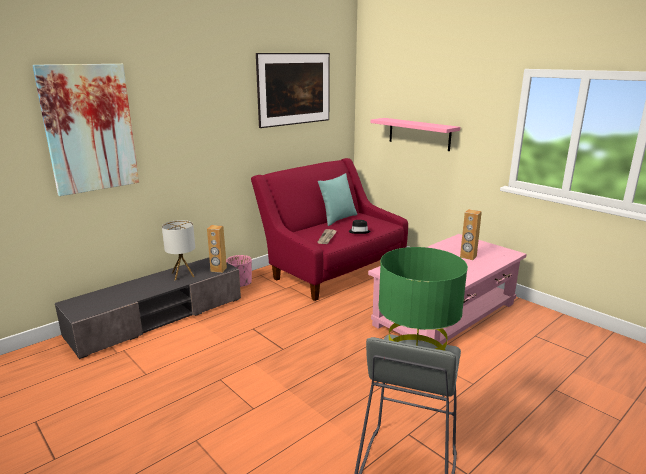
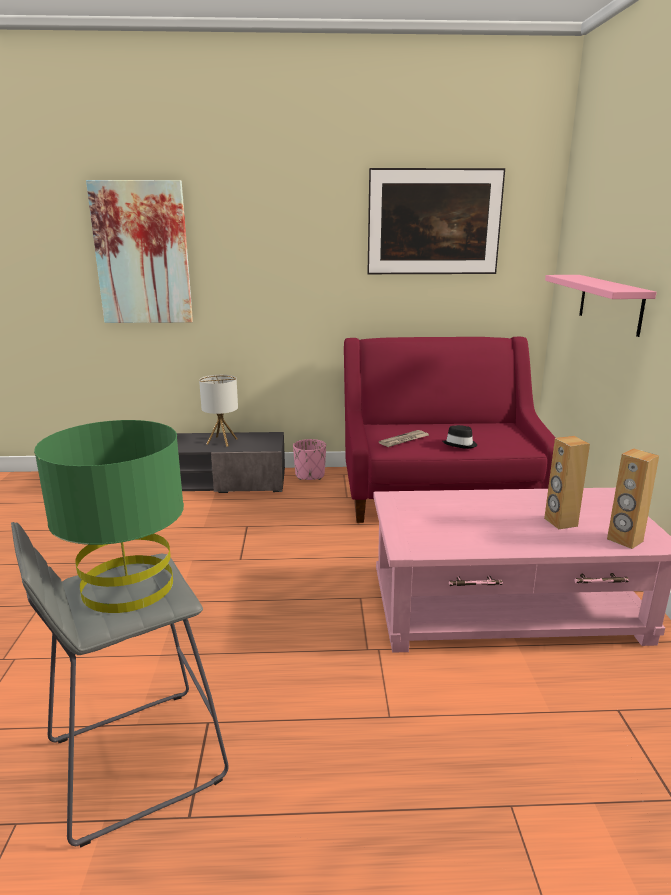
camera: 40 degrees right, 0 degrees up
(218, 270) = (260, 446): brown speaker -> brown speaker (624, 540)
(337, 219) = (463, 423): turquoise pillow -> none

